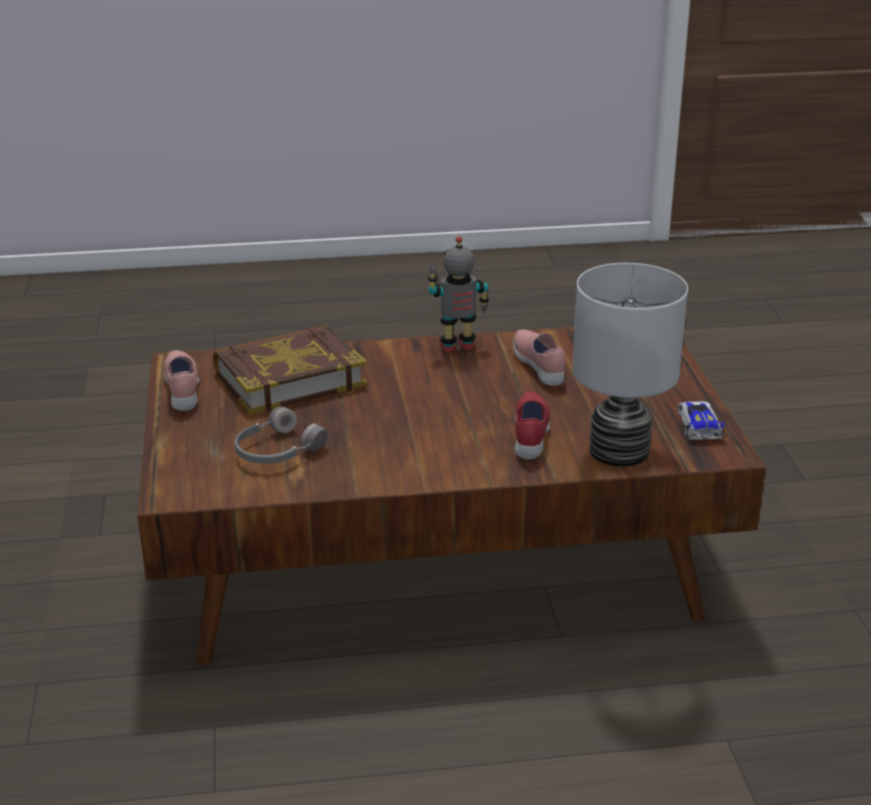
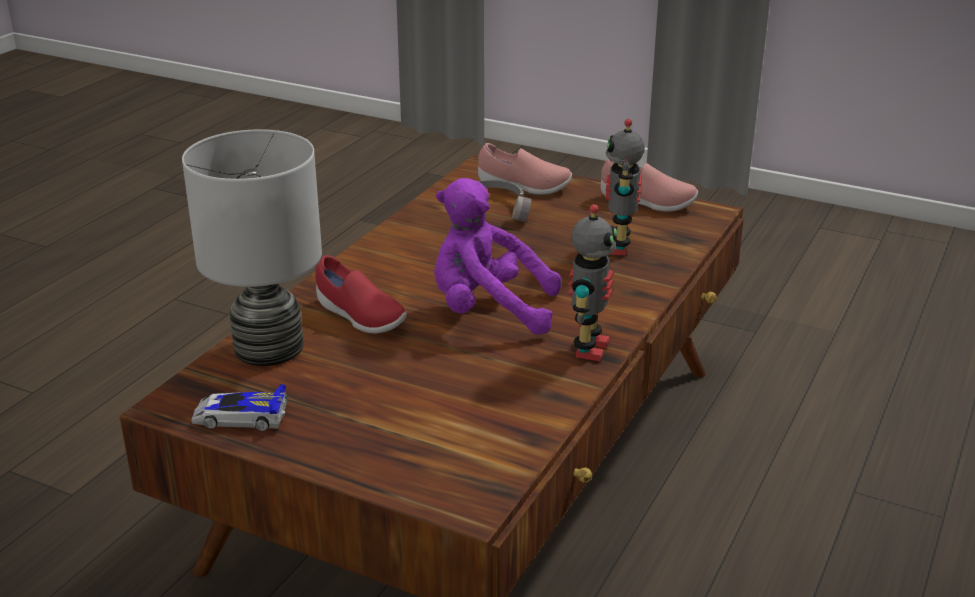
camera: 125 degrees right, 0 degrees up
(289, 378) = (619, 247): book -> toy robot
(456, 393) = (488, 311): none -> purple plush toy
(540, 367) = (481, 378): pink shoe -> pink shoe (523, 187)
(698, 424) = (240, 417): toy car -> toy car turned 150 degrees clockwise

